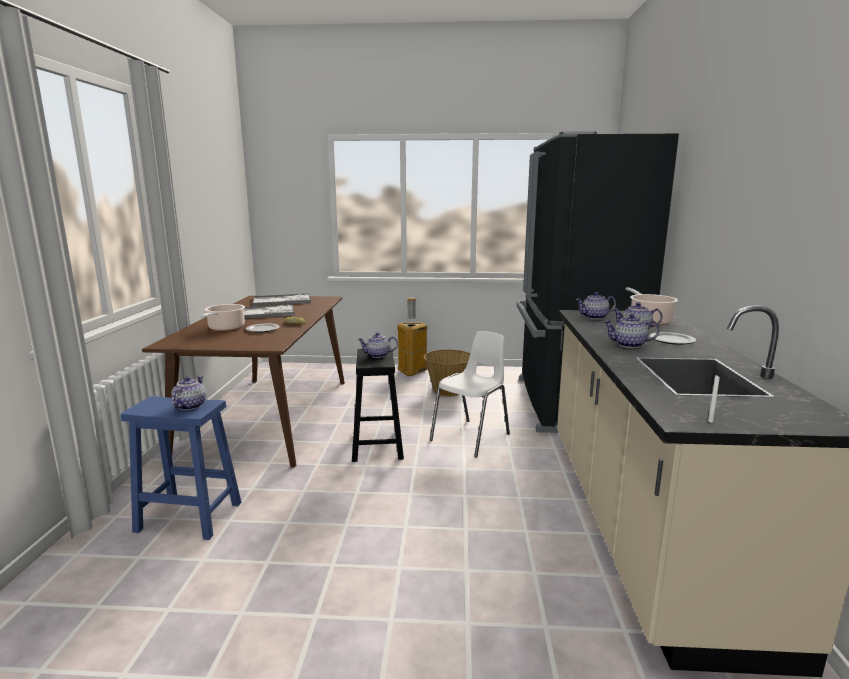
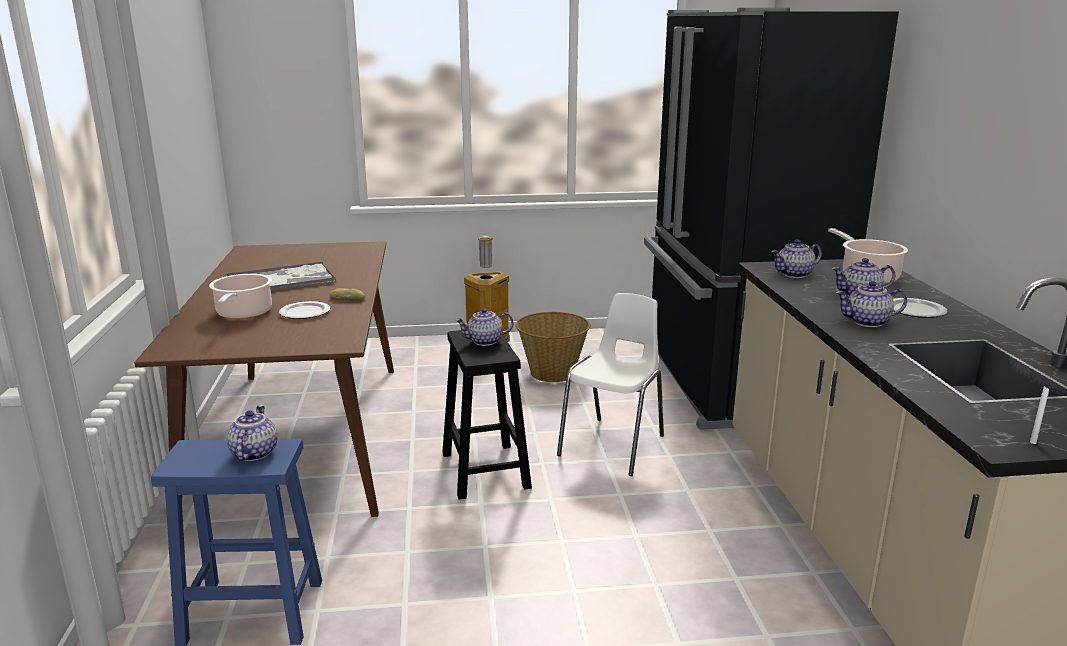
camera: 10 degrees left, 5 degrees up
(282, 301) = (298, 254): tray -> none

